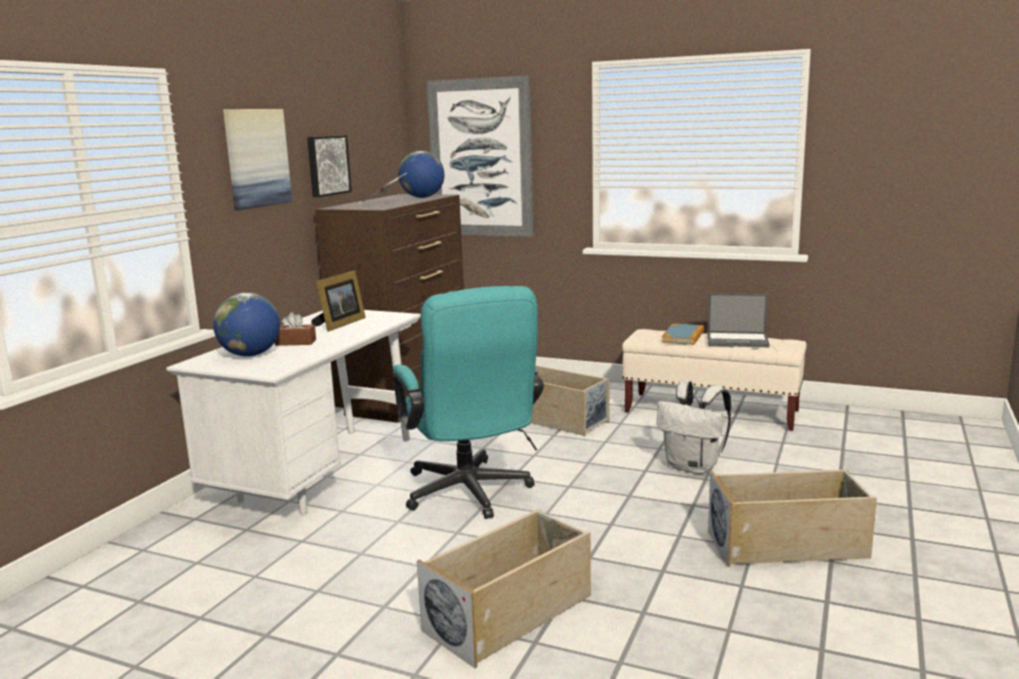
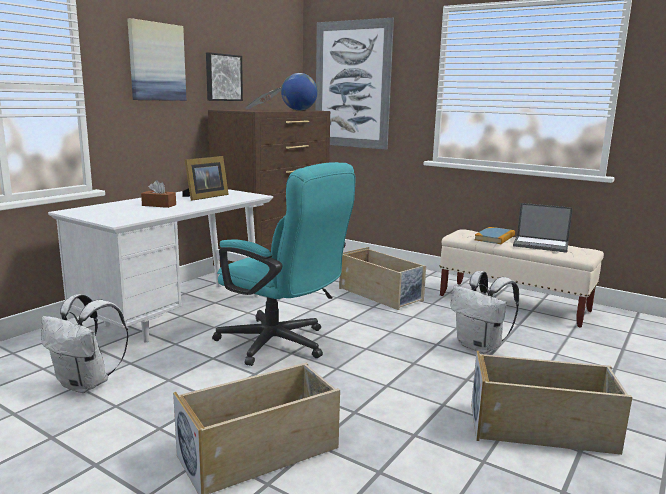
camera: 10 degrees right, 0 degrees up
(250, 355) = (117, 210): globe -> none
(264, 572) = (86, 384): none -> white backpack
(470, 495) = (281, 345): turquoise office chair -> turquoise office chair turned 45 degrees counterclockwise

